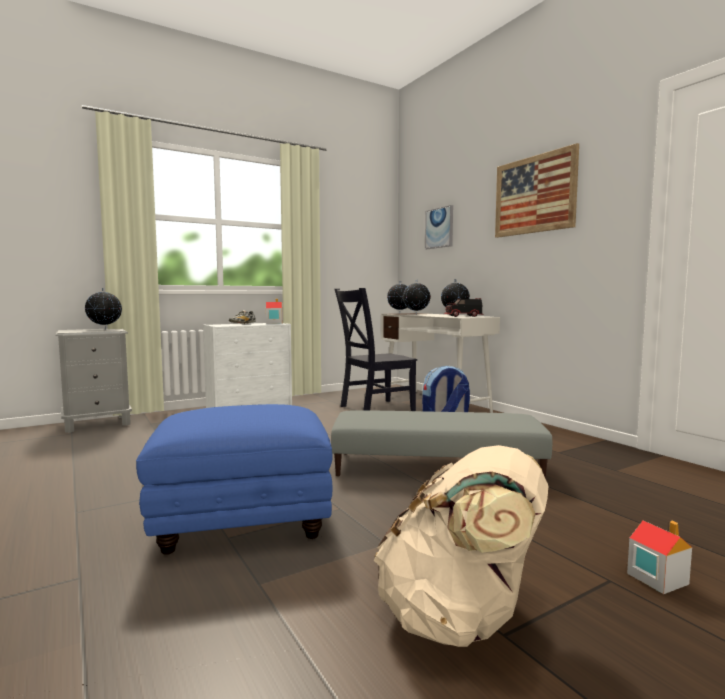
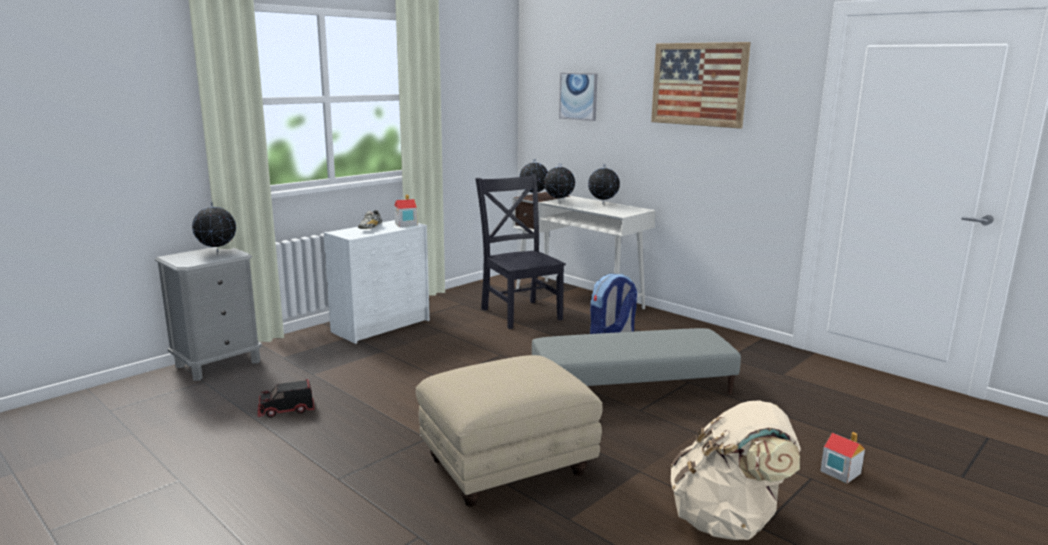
camera: 15 degrees left, 10 degrees up
(241, 523) = (505, 468): blue ottoman -> beige ottoman
(374, 409) = (520, 313): black chair -> black chair turned 105 degrees clockwise
(463, 316) = (618, 210): toy truck -> toy truck (286, 411)

